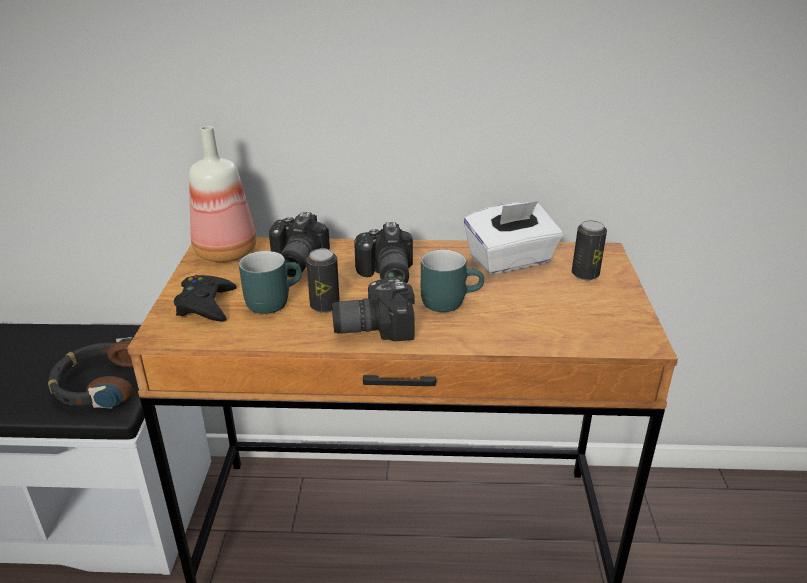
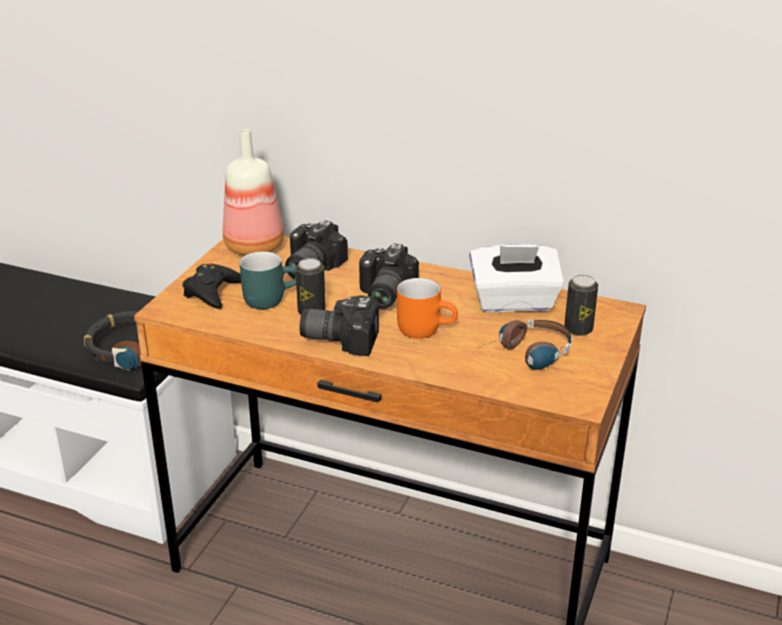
camera: 20 degrees right, 0 degrees up
(449, 300) = (425, 328): turquoise mug -> orange mug
(561, 308) = (526, 356): none -> headphones

